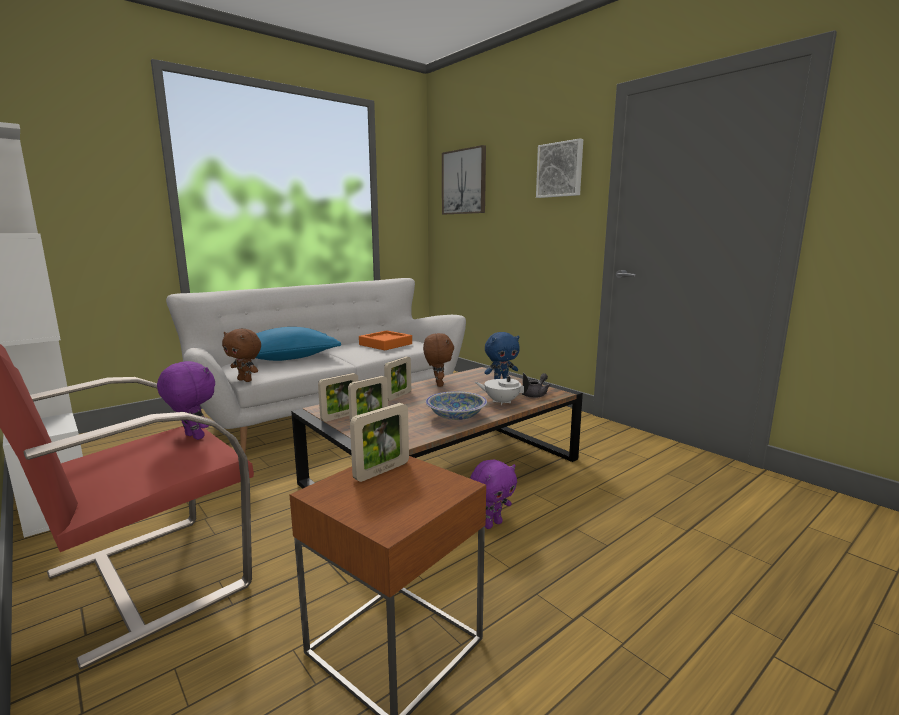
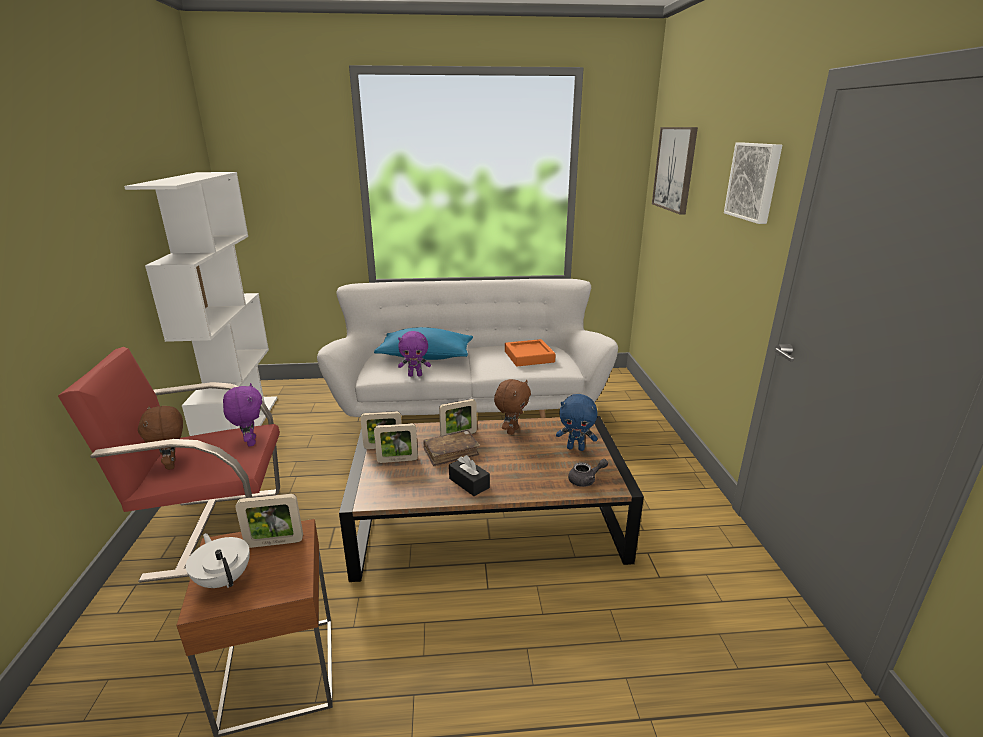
camera: 35 degrees right, 10 degrees up
(245, 380) = (367, 378): brown plush toy -> brown plush toy (173, 465)
(410, 405) = (451, 453): none -> brown book
(456, 416) = (469, 483): bowl -> black tissue box
(492, 524) = (461, 601): purple plush toy -> purple plush toy (415, 375)
(501, 402) = (535, 479): white teapot -> white teapot (224, 579)

